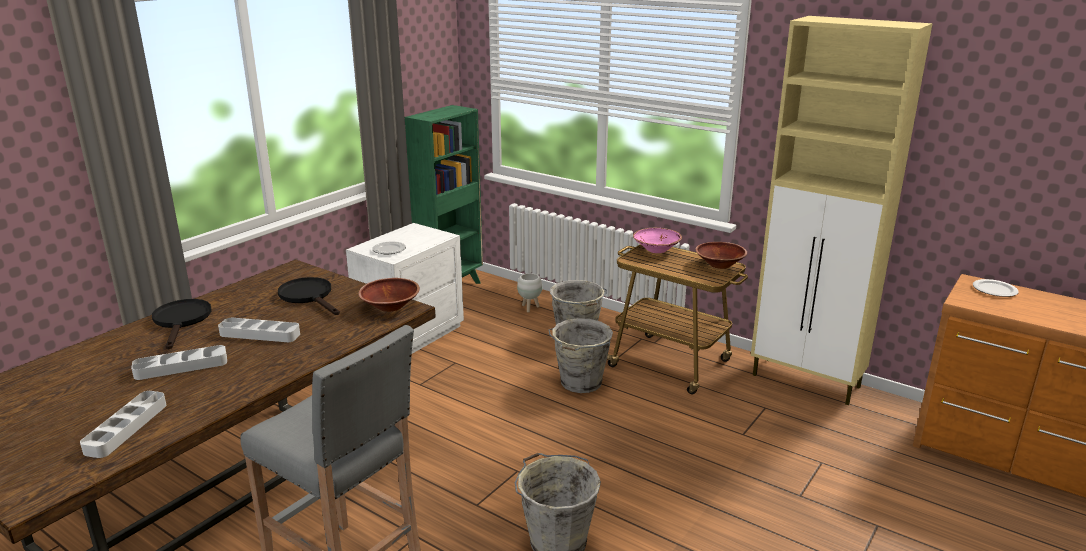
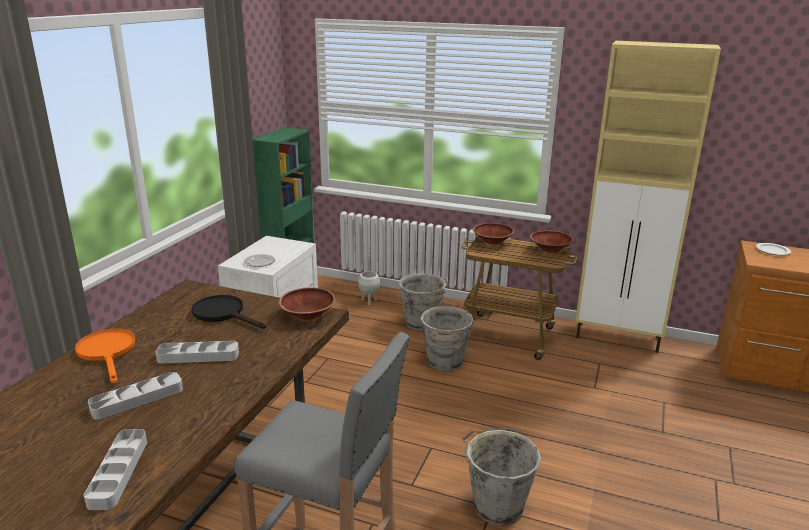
camera: 15 degrees left, 0 degrees up
(182, 321) = (108, 352): black frying pan -> orange frying pan
(656, 250) = (493, 241): pink bowl -> brown bowl

